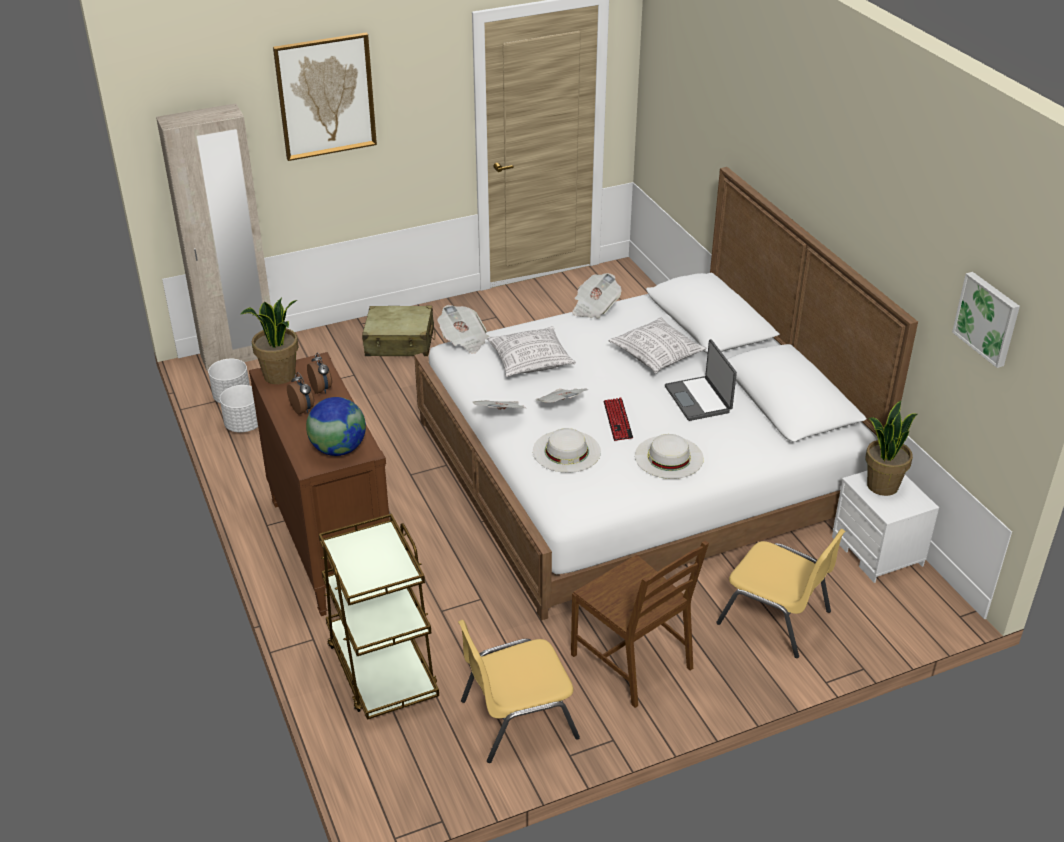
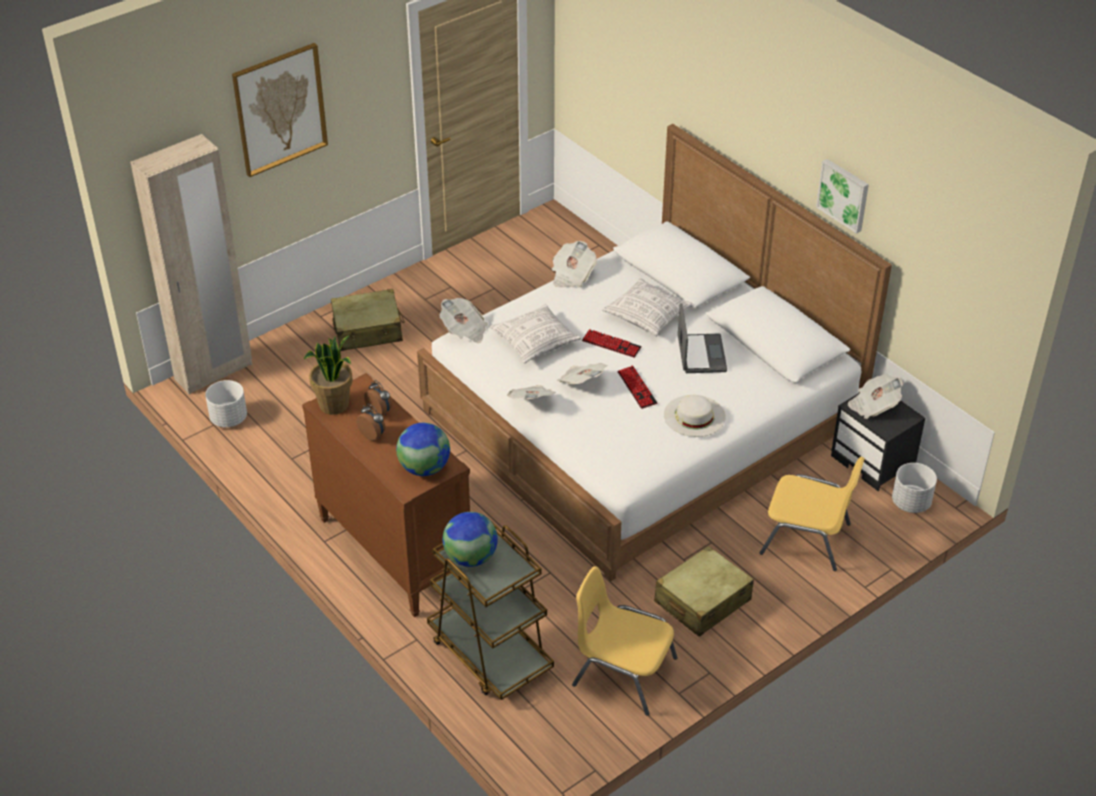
camera: 15 degrees left, 5 degrees up
(244, 425) = (254, 445): white planter -> white planter (911, 502)
(357, 551) = (470, 557): none -> globe
(516, 718) = (622, 672): yellow chair -> yellow chair turned 60 degrees clockwise
(566, 451) = (604, 426): white hat -> none
(608, 375) = (611, 344): none -> keyboard
(633, 661) = (702, 601): brown chair -> beige suitcase
(699, 399) = (700, 354): laptop -> laptop turned 150 degrees counterclockwise
(878, 551) = (873, 462): white nightstand -> black nightstand
(882, 485) = (873, 406): potted plant -> newspaper
(988, 318) = (958, 261): picture -> picture (844, 194)

